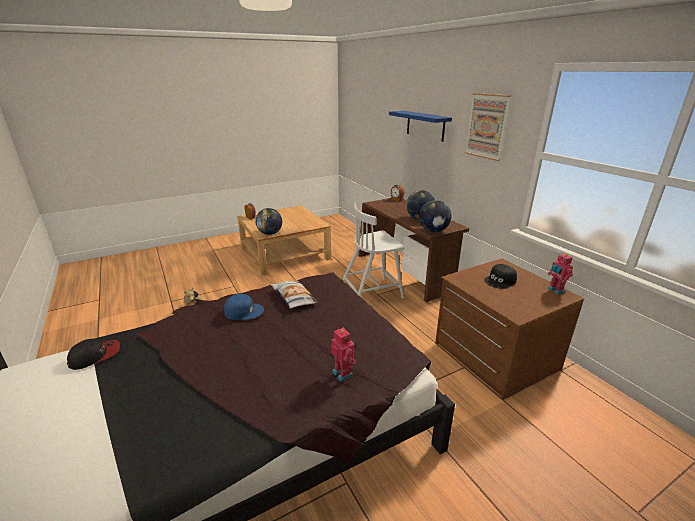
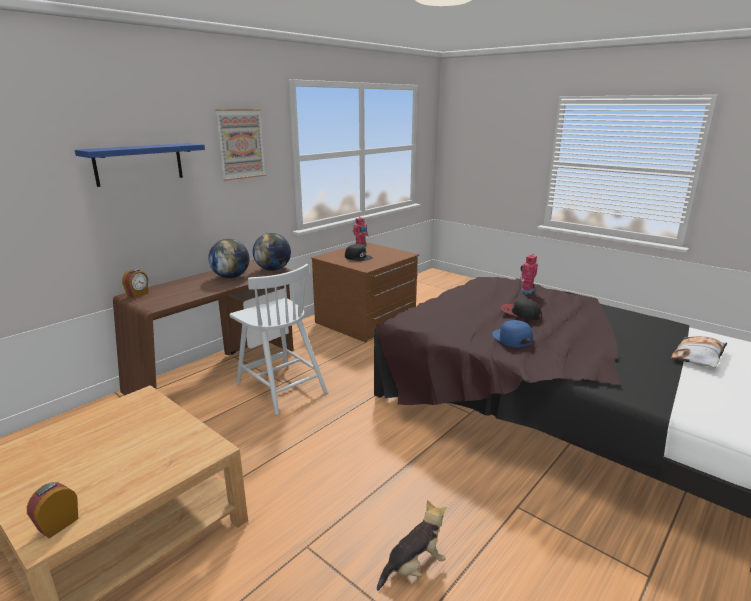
camera: 110 degrees left, 5 degrees down
(95, 356) = (672, 396): cap -> cap (520, 313)
(270, 233) = (200, 443): globe -> none
(293, 297) = (457, 325): pillow -> pillow (699, 356)

